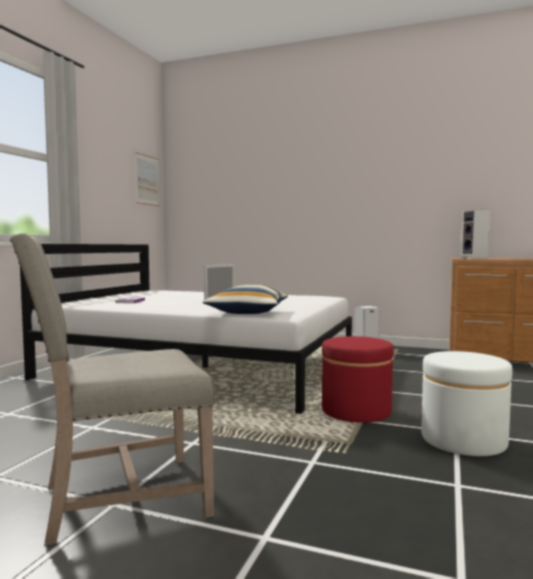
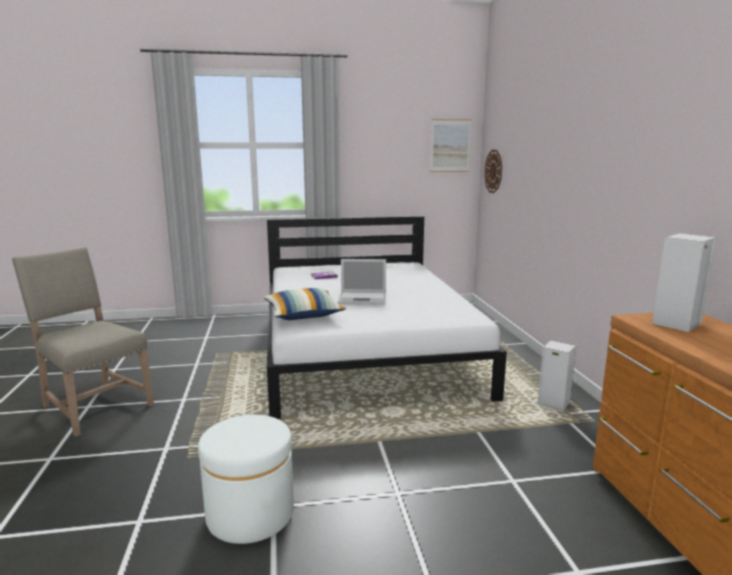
camera: 60 degrees right, 10 degrees up
(193, 204) = (493, 171): none -> wall clock
(356, 411) = (297, 442): red ottoman -> none

